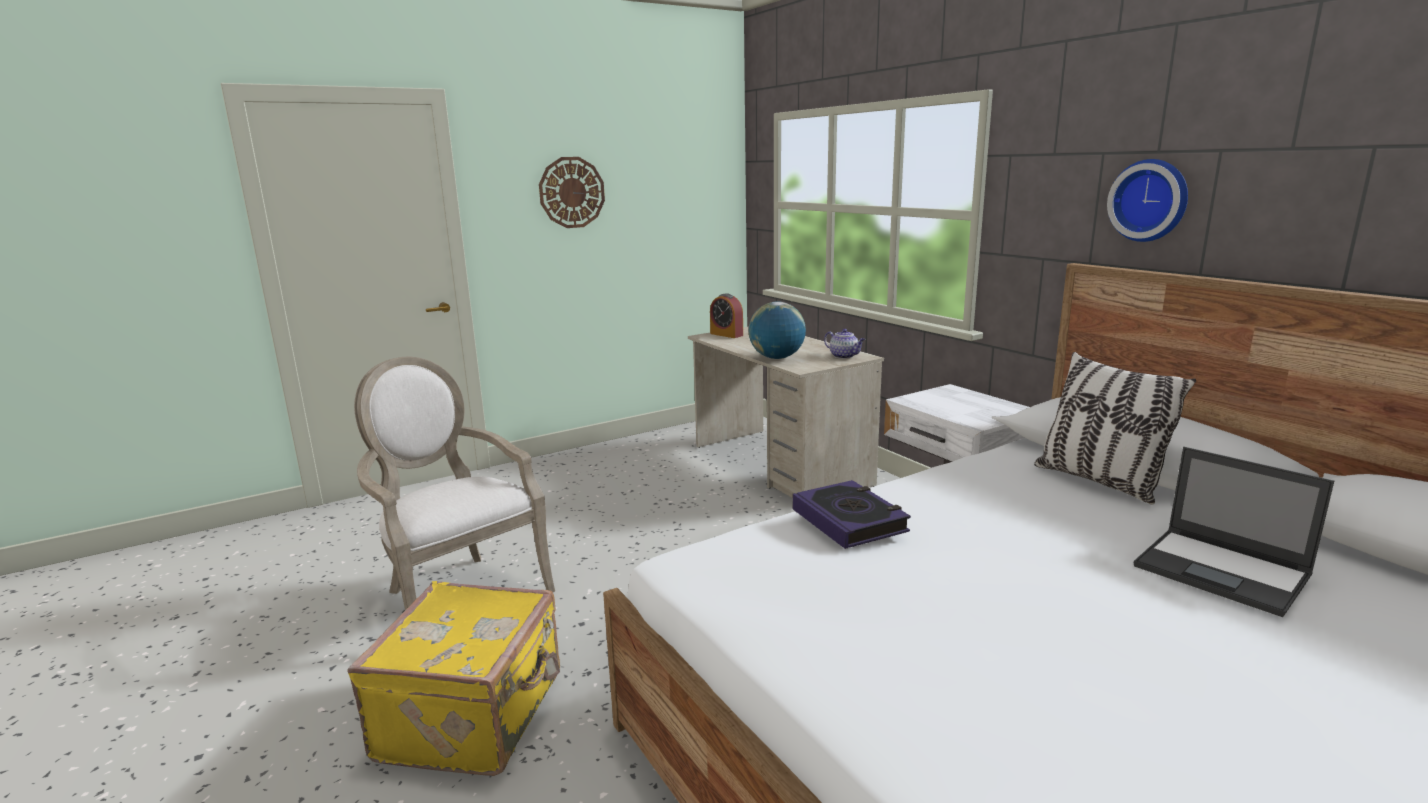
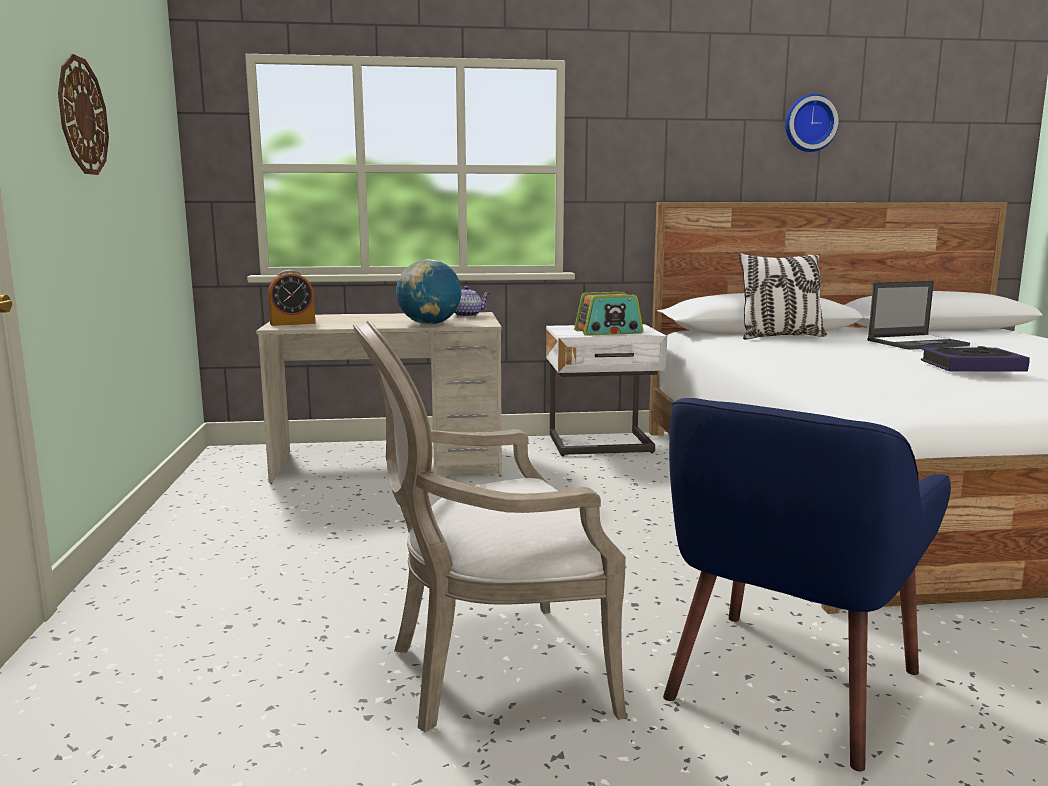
camera: 65 degrees left, 5 degrees down
(475, 716) = (788, 684): yellow suitcase -> blue armchair
(849, 521) = (829, 367): book -> book (971, 366)
(952, 408) = (608, 332): none -> radio
(1150, 200) = (706, 153): wall clock -> wall clock (809, 123)

